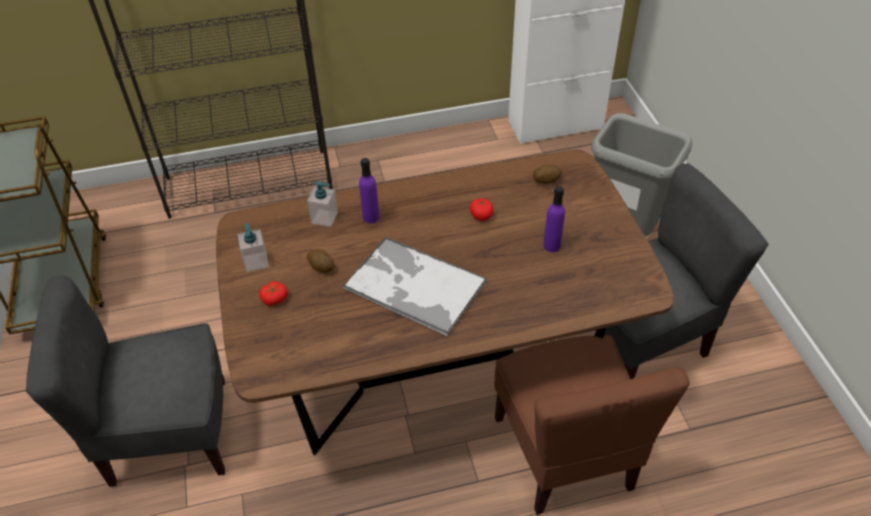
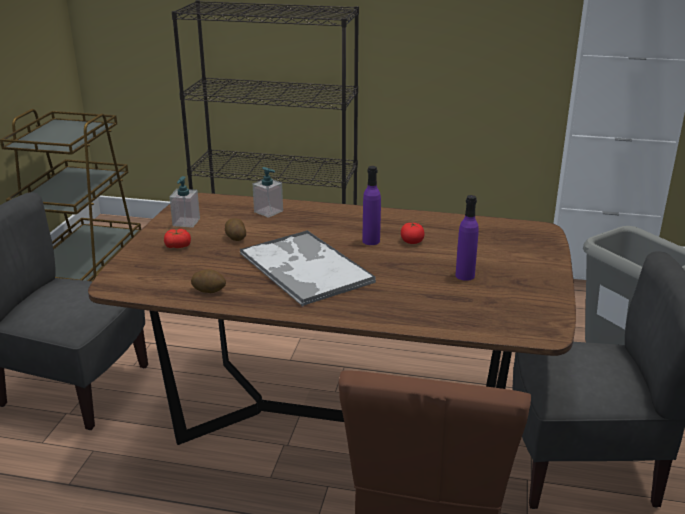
camera: 25 degrees right, 20 degrees down
(371, 217) = (308, 220): purple bottle -> purple bottle (371, 241)
(546, 180) = (499, 234): potato -> potato (209, 290)

